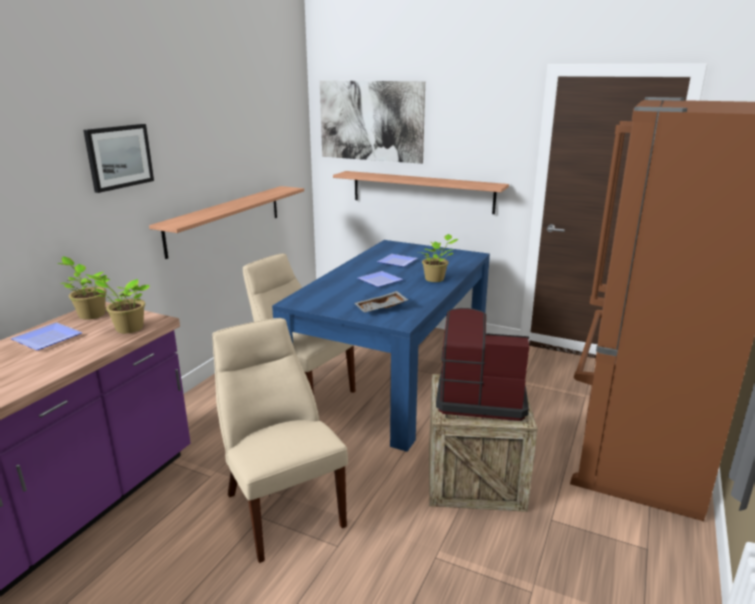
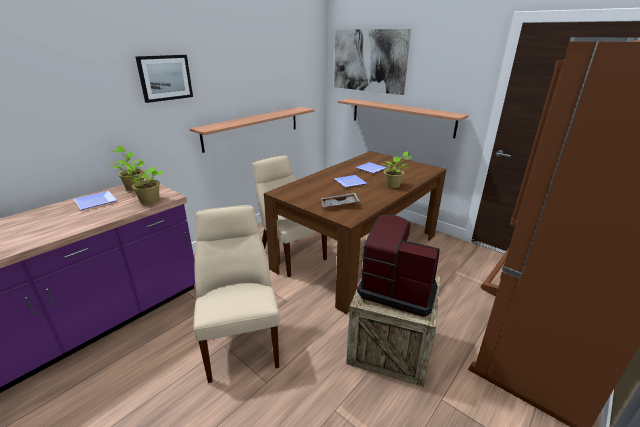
camera: 15 degrees right, 5 degrees up
(393, 375) = (358, 251): blue dining table -> brown dining table

